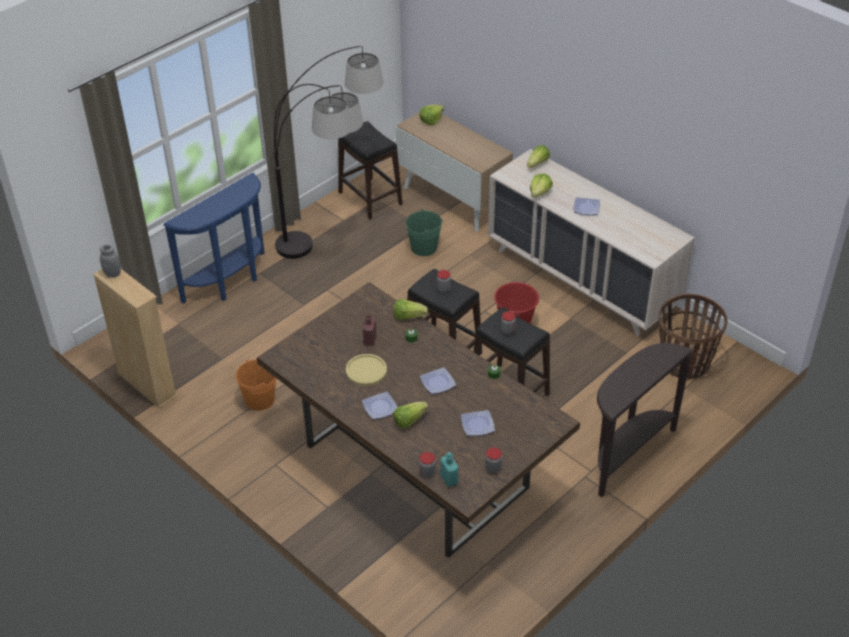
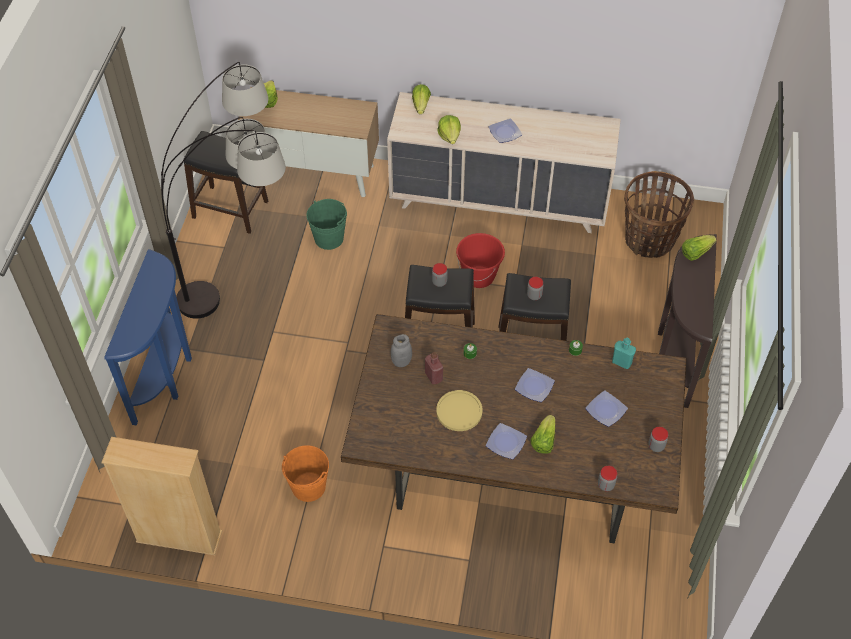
camera: 35 degrees left, 10 degrees up
(113, 274) = (125, 450): grey jar -> grey jar (401, 361)
(408, 316) = (446, 331): lettuce -> lettuce (696, 252)
(449, 479) = (630, 480): turquoise bottle -> turquoise bottle (621, 362)

